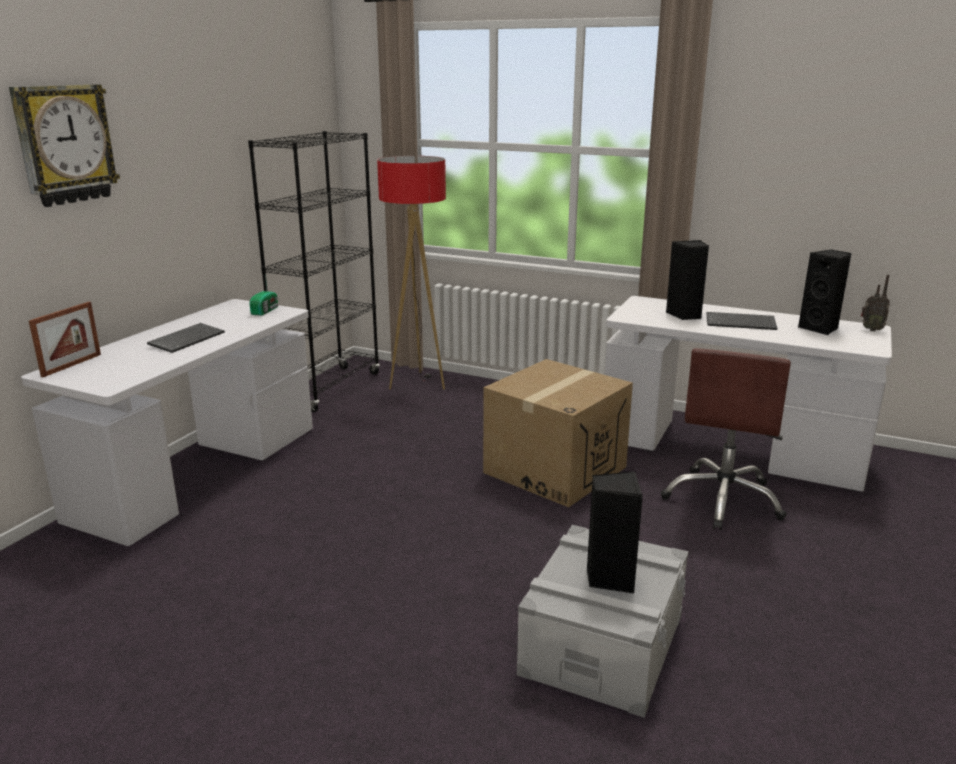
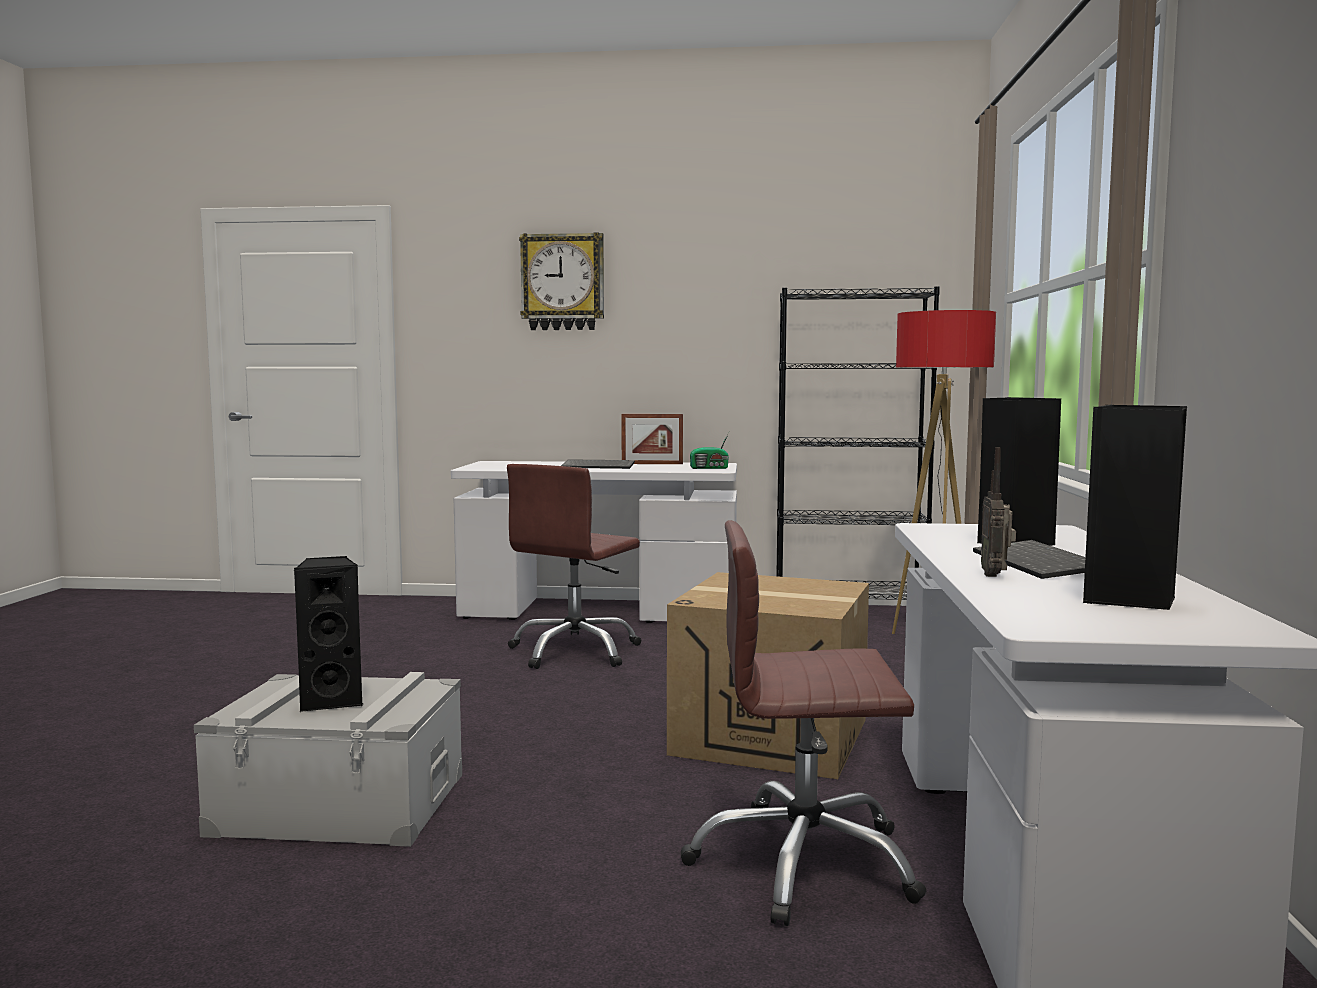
camera: 70 degrees right, 15 degrees down
(72, 365) = (511, 462): picture frame -> picture frame (652, 464)
(315, 503) = (575, 652): none -> brown office chair
(871, 329) = (1234, 630): radio -> radio (996, 575)

